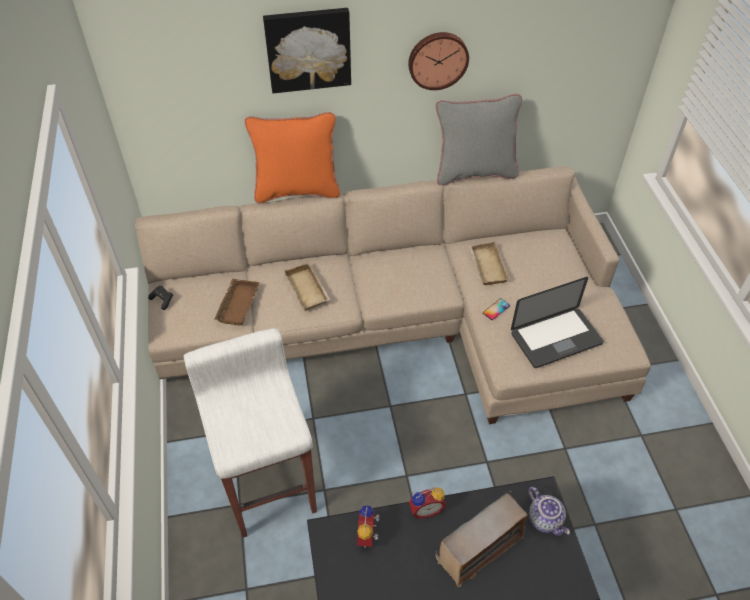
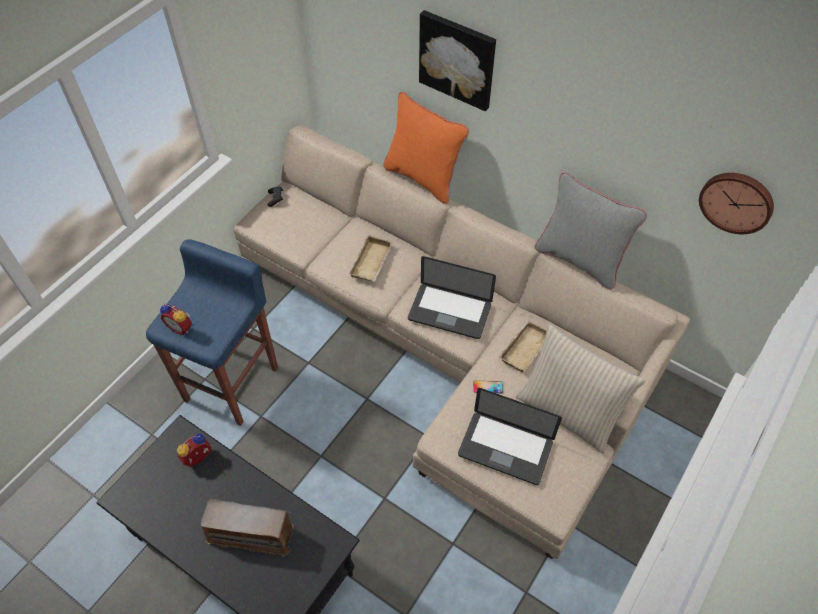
camera: 45 degrees right, 5 degrees up
(237, 304) = (316, 237): brown tray -> none
(269, 486) = (233, 383): white stool -> blue stool
(408, 281) = (449, 312): none -> laptop
(425, 509) = (251, 476): alarm clock -> alarm clock (181, 327)
(437, 59) = (573, 132): wall clock -> wall clock (737, 201)
(545, 519) = (314, 560): teapot -> none
(562, 284) = (568, 412): none -> beige pillow

